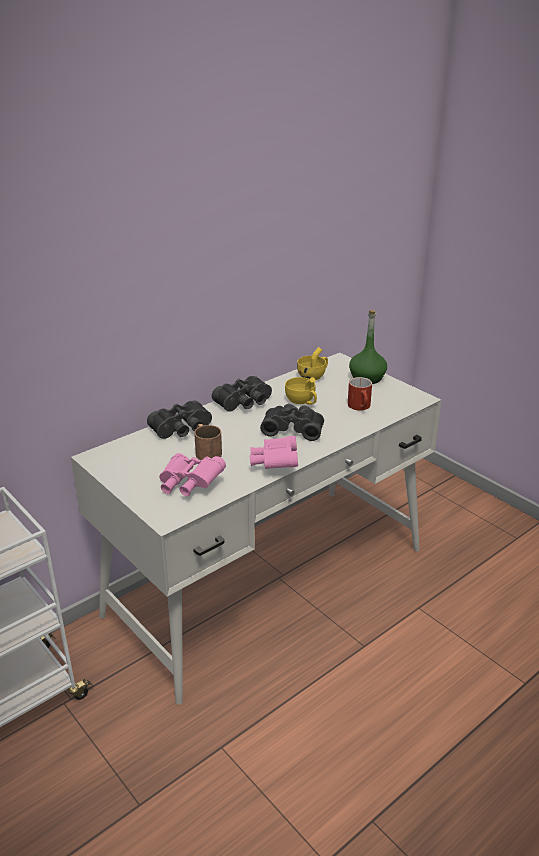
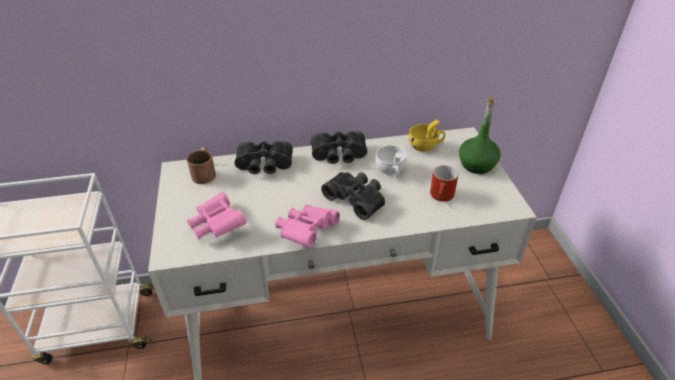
camera: 30 degrees right, 10 degrees up
(206, 451) = (262, 195): brown mug -> brown mug (205, 172)
(302, 402) = (391, 171): yellow cup -> white cup

